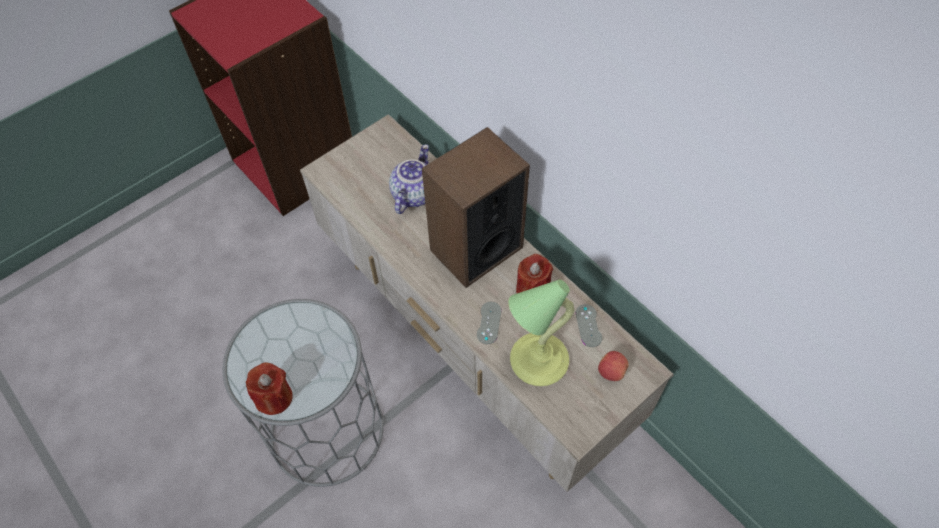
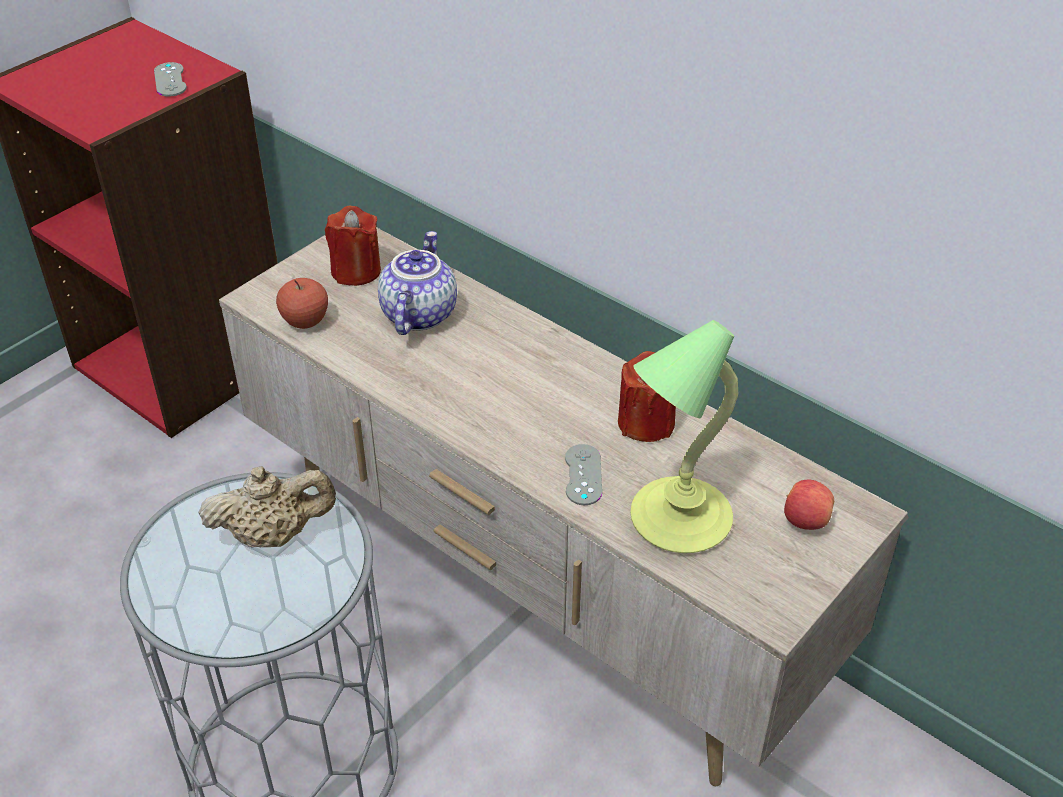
camera: 10 degrees left, 15 degrees down
(274, 398) = (224, 623): red candle -> red candle (356, 271)
(308, 343) = (274, 534): none -> beige teapot
(347, 192) = (305, 321): none -> apple
(476, 248) = (538, 376): speaker -> none
(588, 325) = (750, 461): grey game controller -> grey game controller (170, 80)

